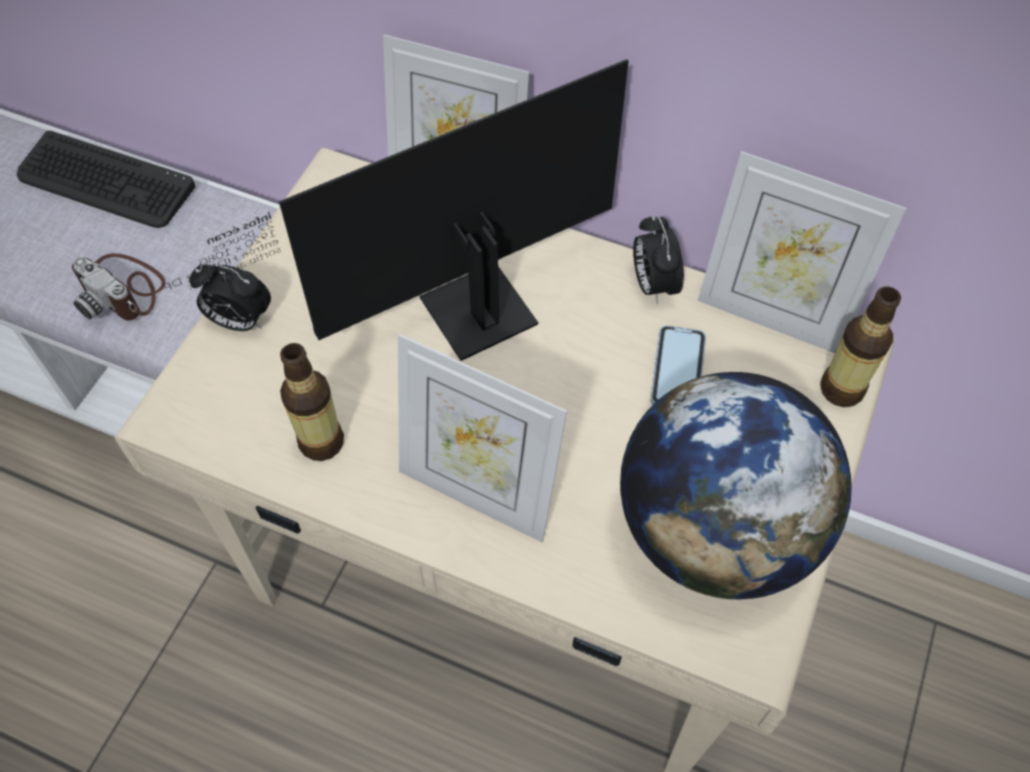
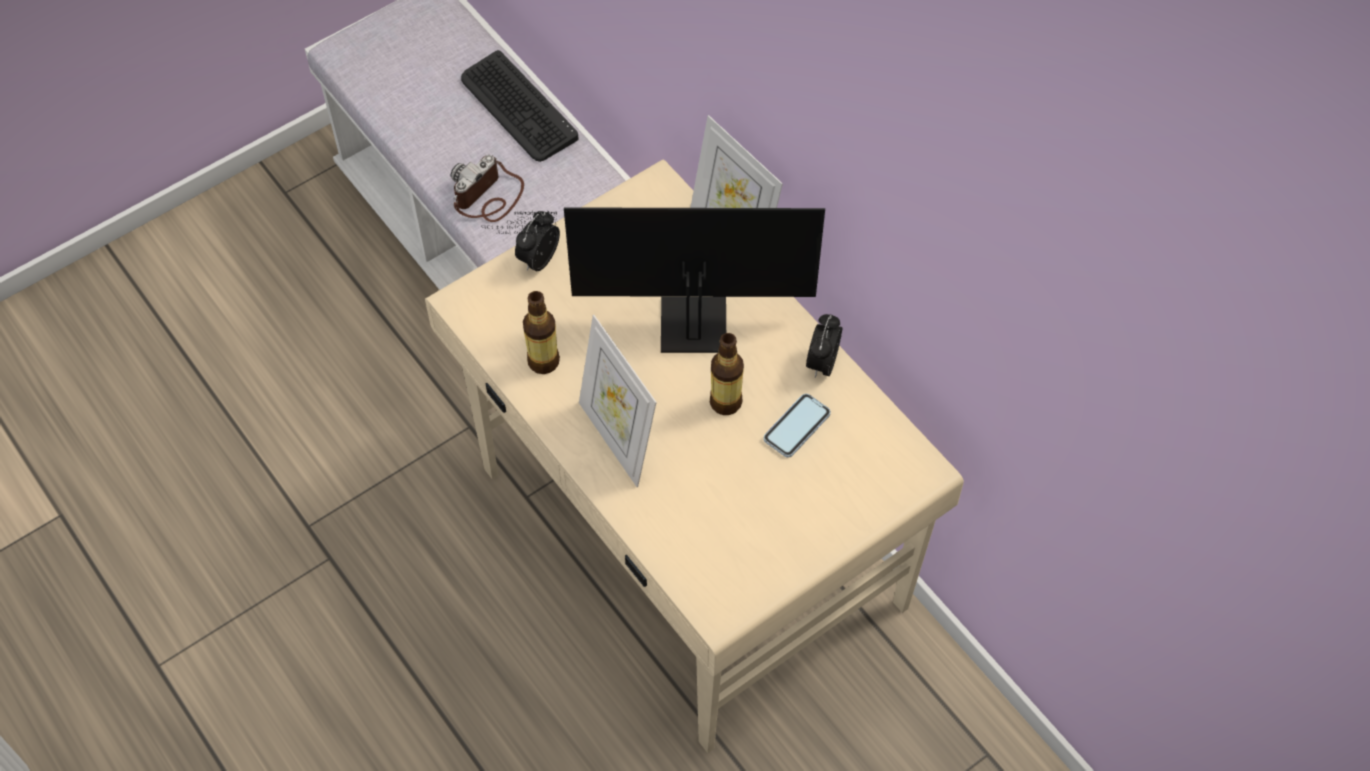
camera: 30 degrees right, 0 degrees up
(123, 290) = (488, 197): camera -> camera turned 60 degrees clockwise
(239, 321) = (538, 259): alarm clock -> alarm clock turned 75 degrees clockwise
(716, 530) = (747, 534): globe -> none
(772, 315) = (888, 423): picture frame -> none
(841, 389) = (896, 492): bottle -> bottle (725, 402)

